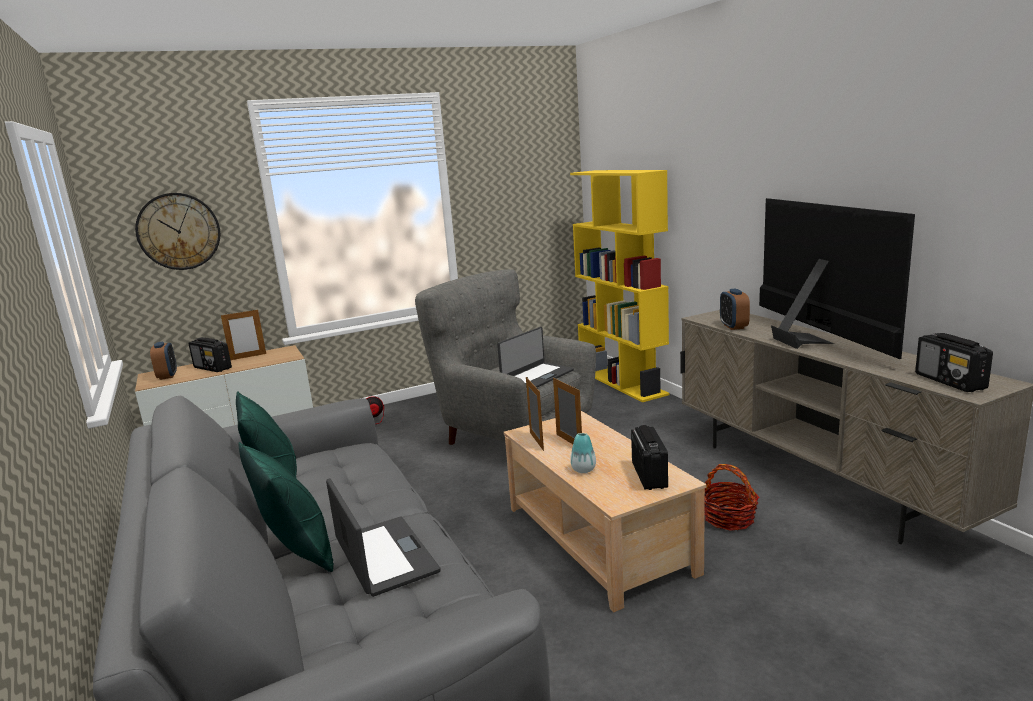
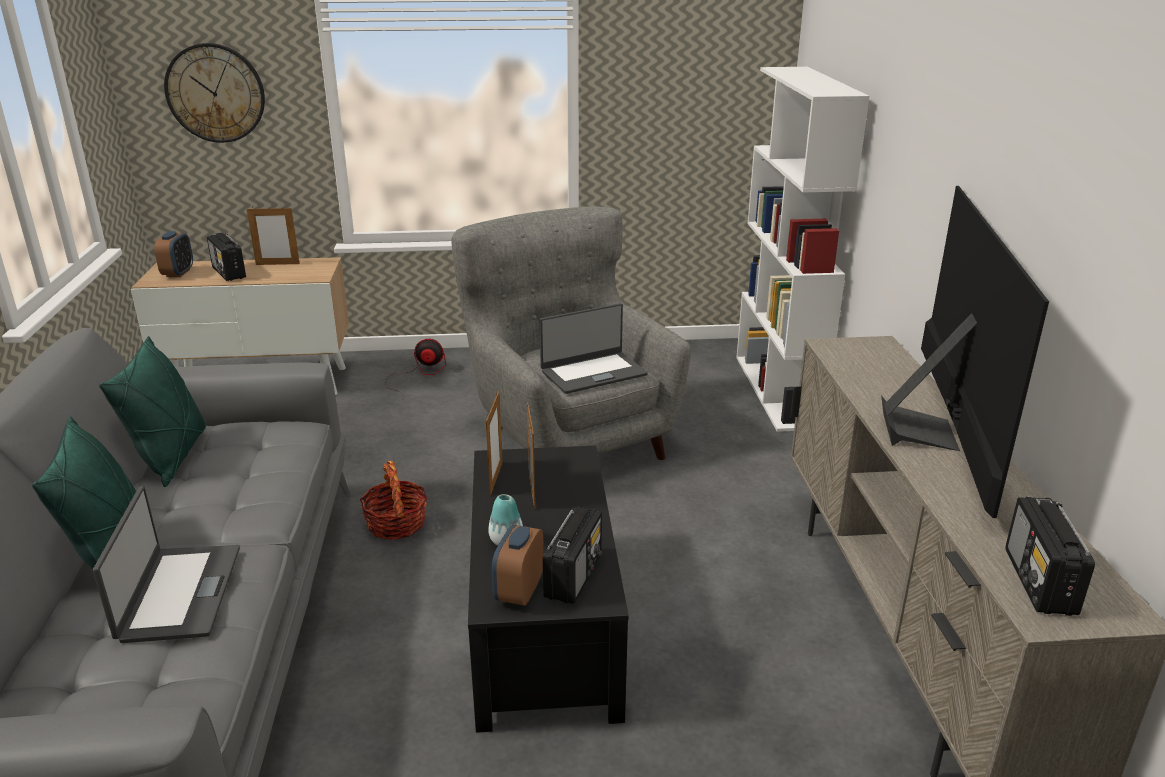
camera: 20 degrees right, 10 degrees up
(596, 539) = (541, 623): beige coffee table -> black coffee table
(623, 382) = (778, 391): yellow bookcase -> white bookcase
(729, 518) = (730, 651): basket -> basket (396, 524)
(733, 326) = (855, 376): alarm clock -> alarm clock (519, 591)

